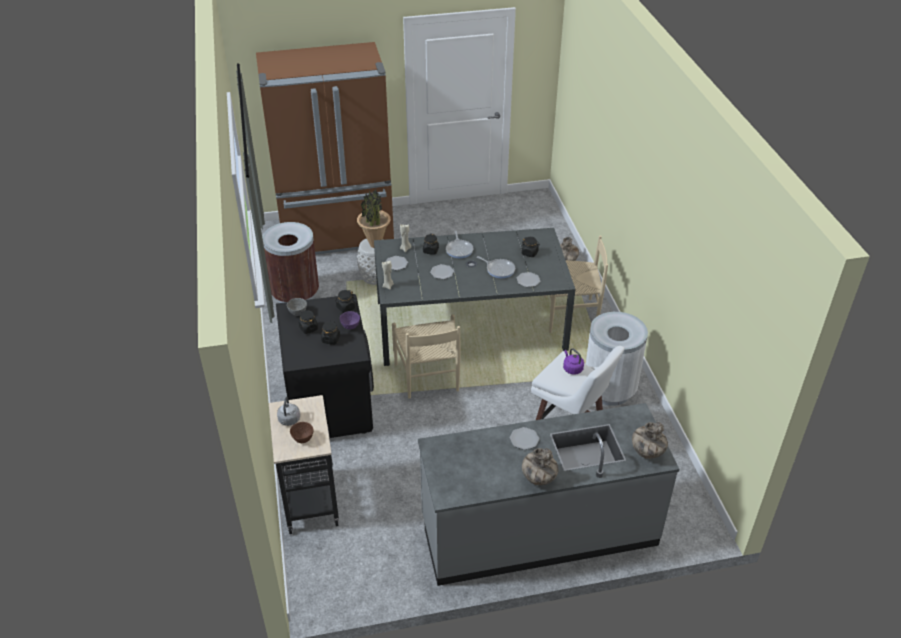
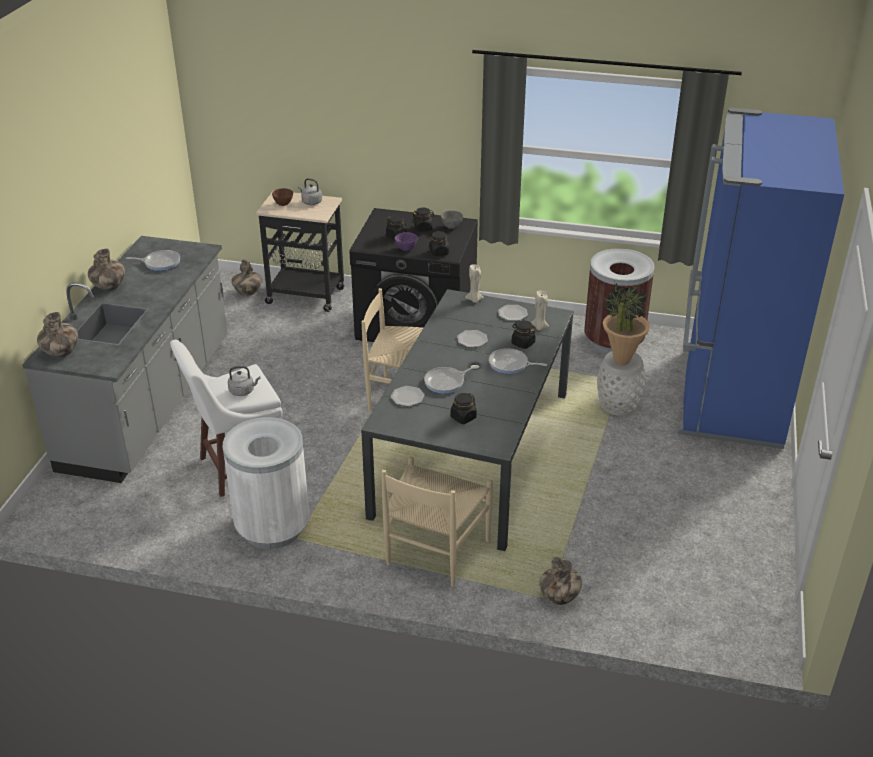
camera: 115 degrees right, 5 degrees down
(324, 552) = (247, 293): none -> vase
(337, 236) = (728, 396): brown fridge -> blue fridge
(475, 465) = (160, 262): none -> frying pan
(524, 439) = (158, 293): plate -> none
(572, 368) = (243, 391): purple kettle -> grey kettle

